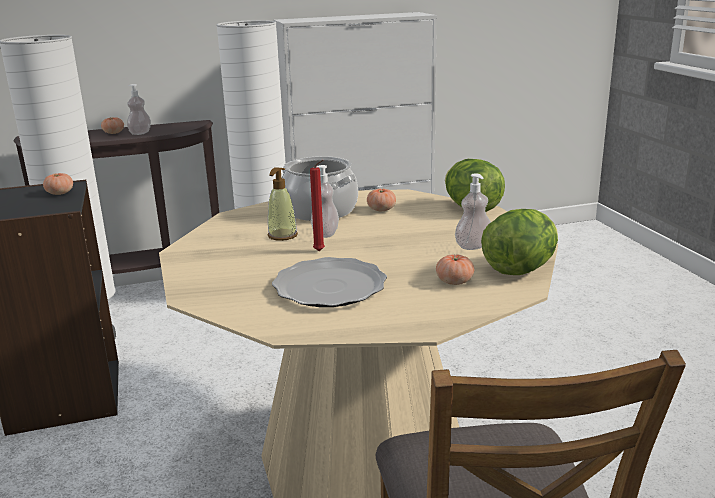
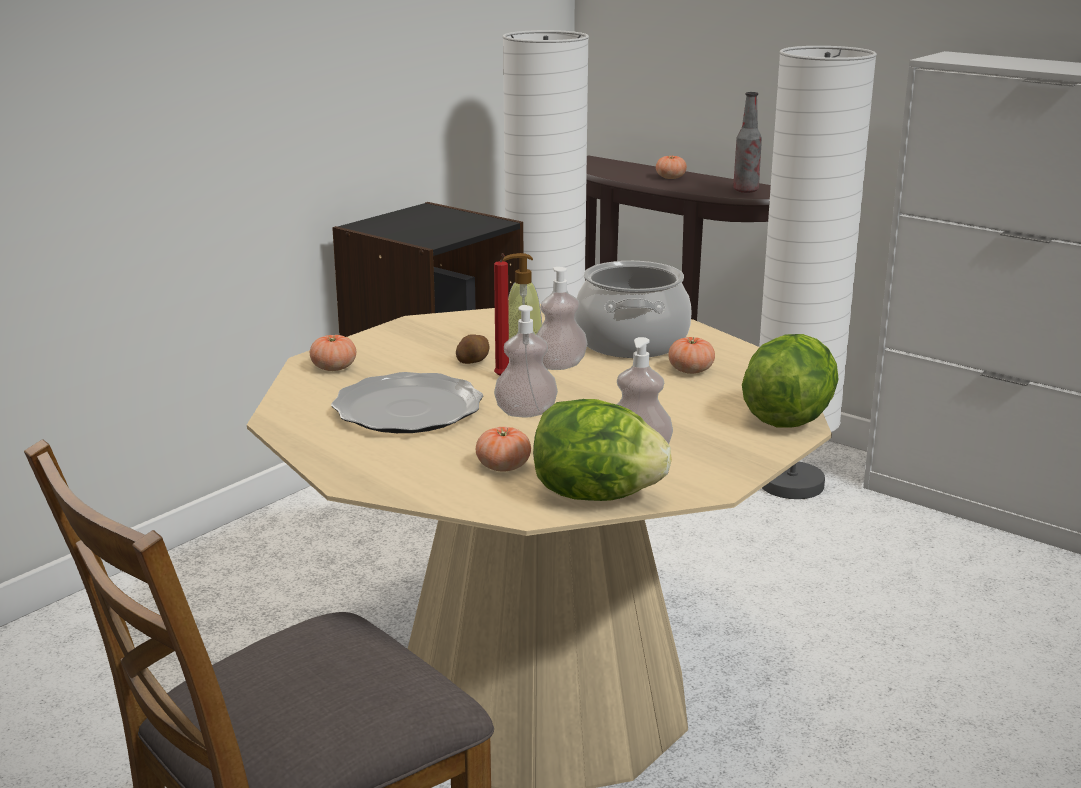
camera: 55 degrees right, 0 degrees up
(60, 193) = (467, 227): tomato -> tomato (334, 368)
(140, 133) = (691, 186): soap dispenser -> soap dispenser (526, 413)
(176, 127) = (745, 190): none -> bottle
(280, 252) = (473, 361): none -> potato

